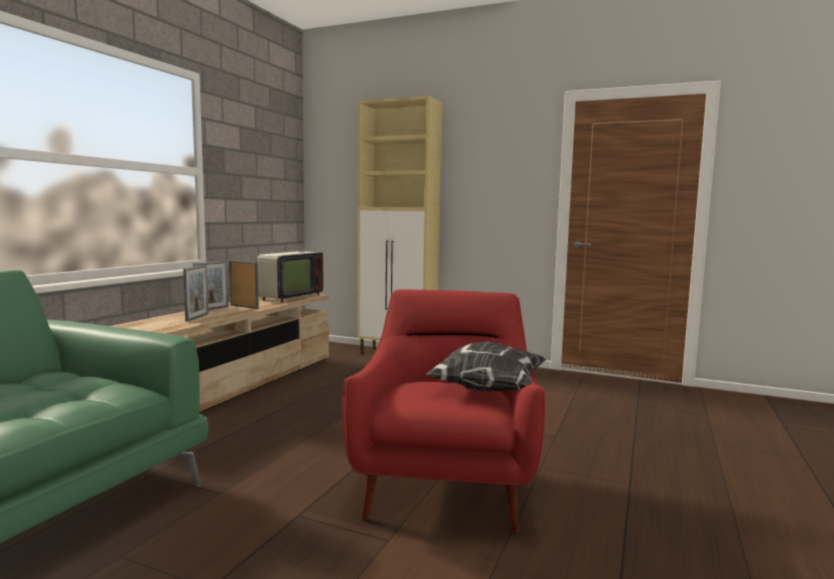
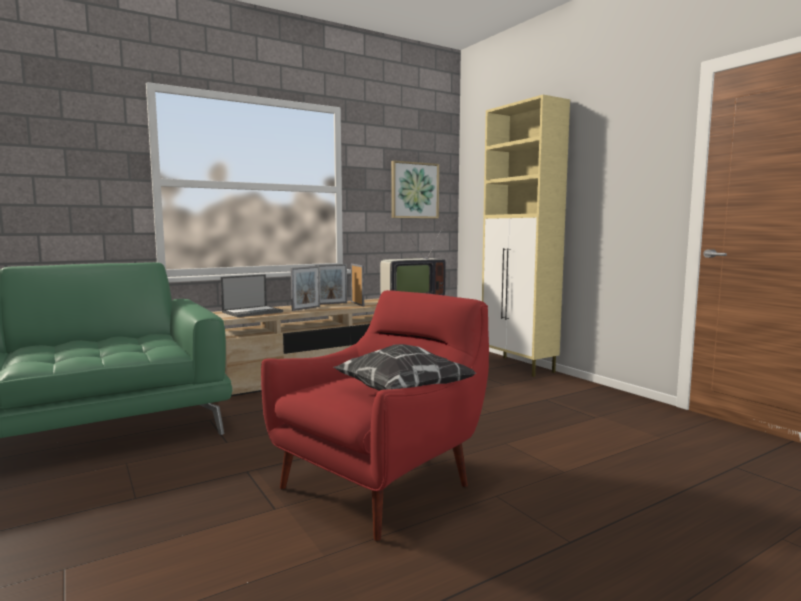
camera: 35 degrees right, 0 degrees up
(138, 328) = (253, 312): none -> laptop
(268, 176) = (414, 190): none -> picture

